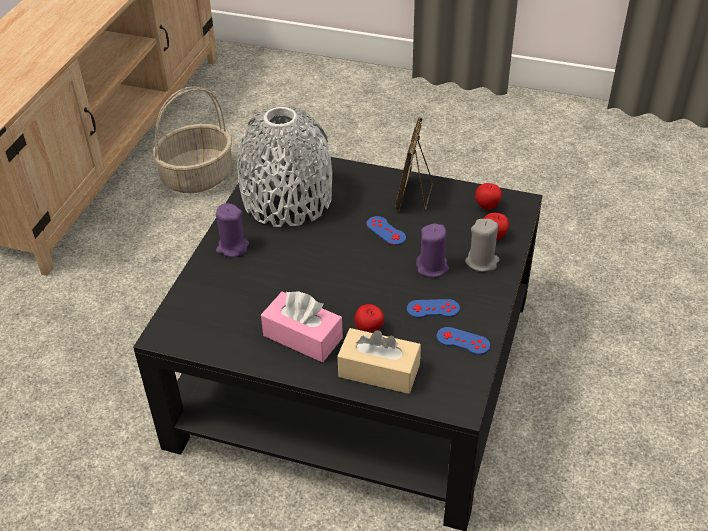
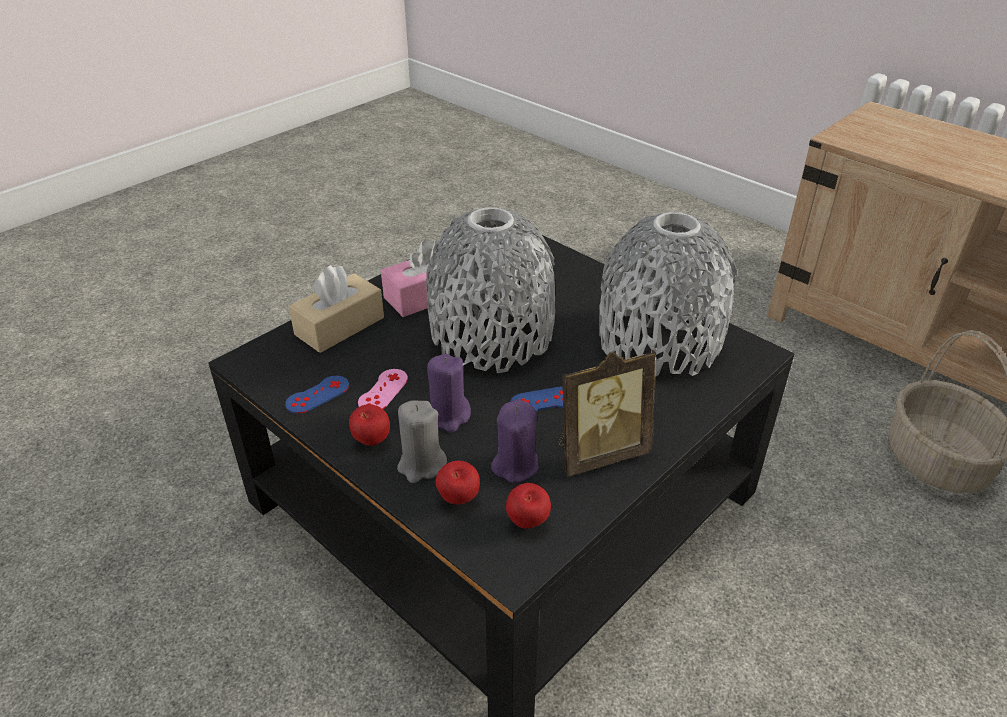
camera: 115 degrees right, 5 degrees down
(232, 247) = (592, 285): purple candle -> purple candle (515, 465)
(333, 278) = (492, 336): none -> grey vase
(369, 330) = (395, 336): apple -> apple (371, 441)
(414, 196) = (599, 453): picture frame -> picture frame turned 120 degrees clockwise
(433, 309) = (383, 391): blue game controller -> pink game controller

